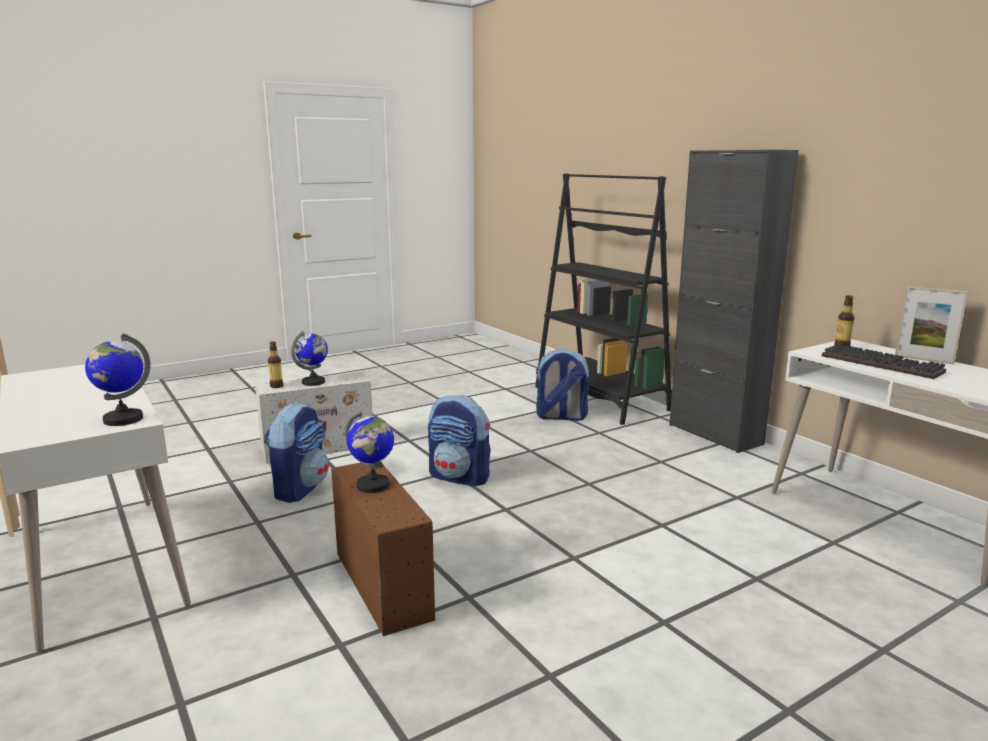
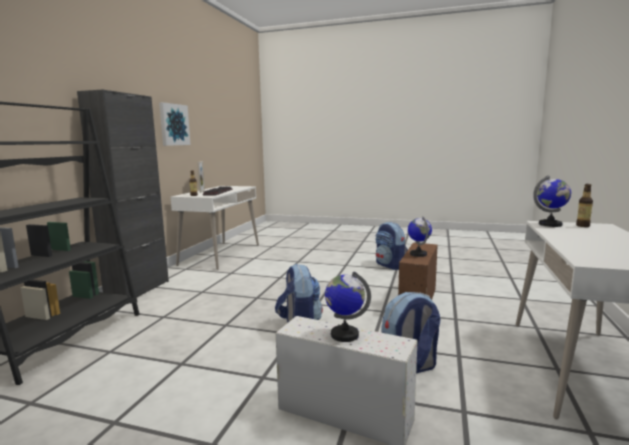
camera: 130 degrees left, 5 degrees down
(276, 386) = (387, 345): bottle -> bottle (583, 226)
(560, 417) = (133, 339): backpack -> backpack (390, 265)
(921, 196) = (174, 124): none -> picture

